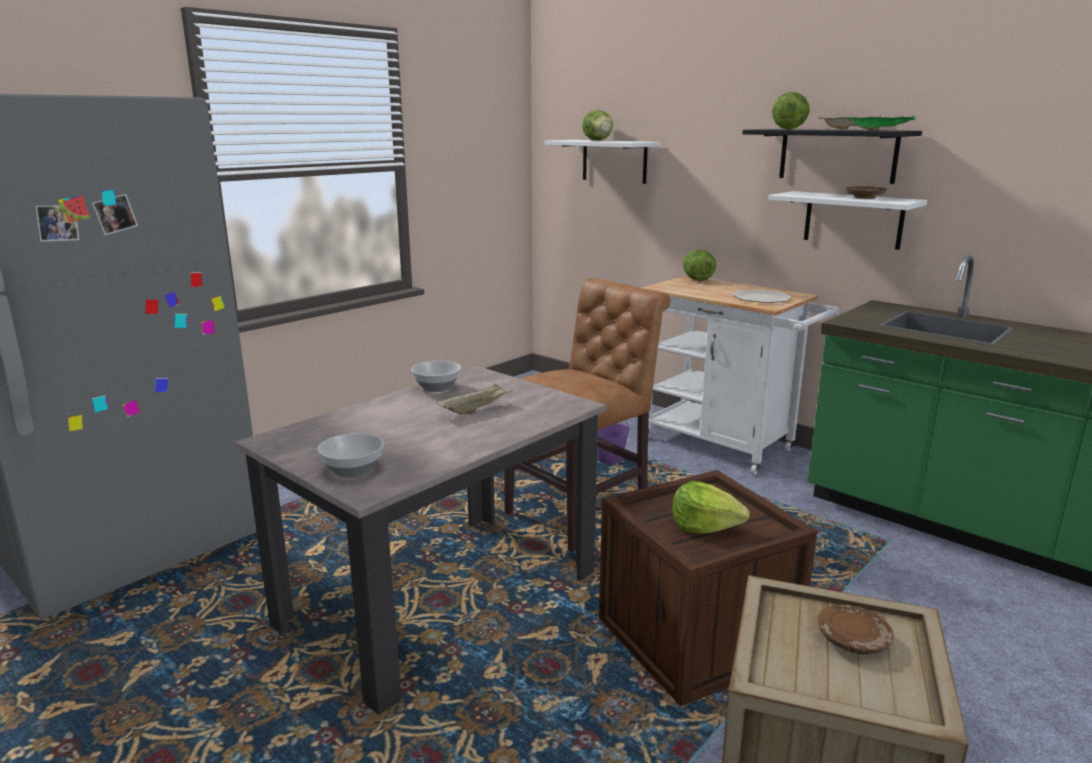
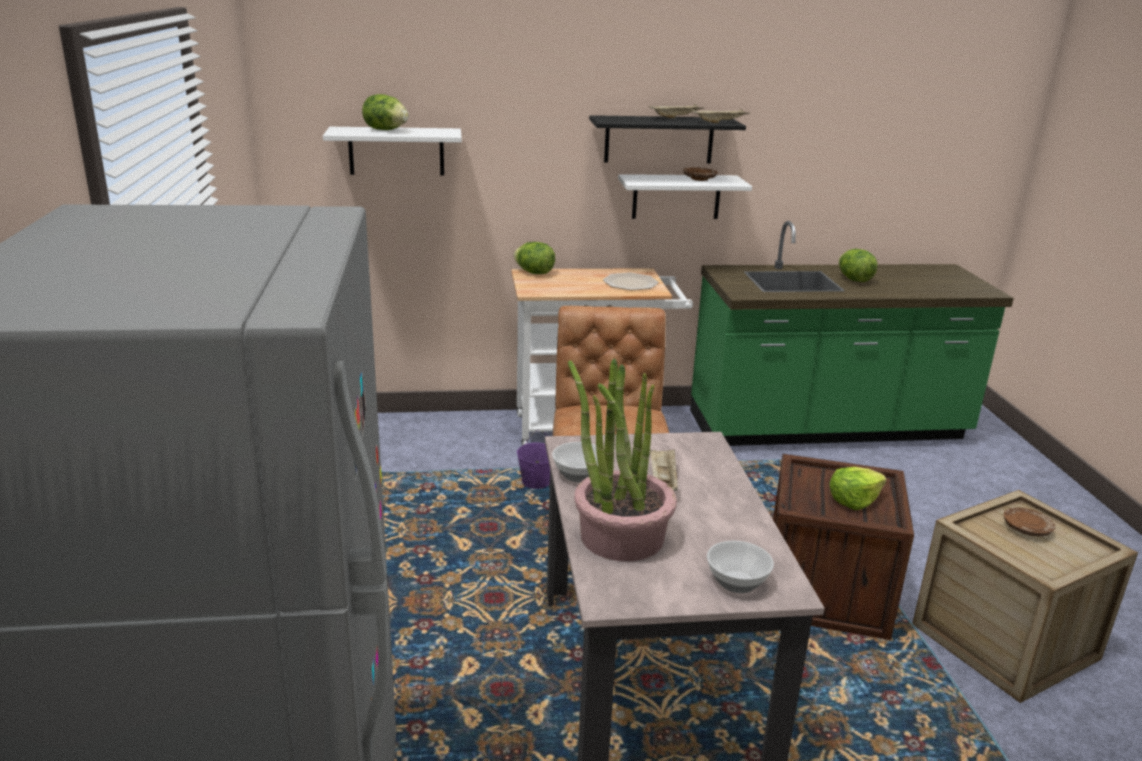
camera: 50 degrees left, 5 degrees up
(366, 421) = (621, 536): none -> potted plant
(789, 129) = (630, 120): lettuce -> lettuce (854, 280)
(880, 130) = (720, 122): green tray -> beige tray

